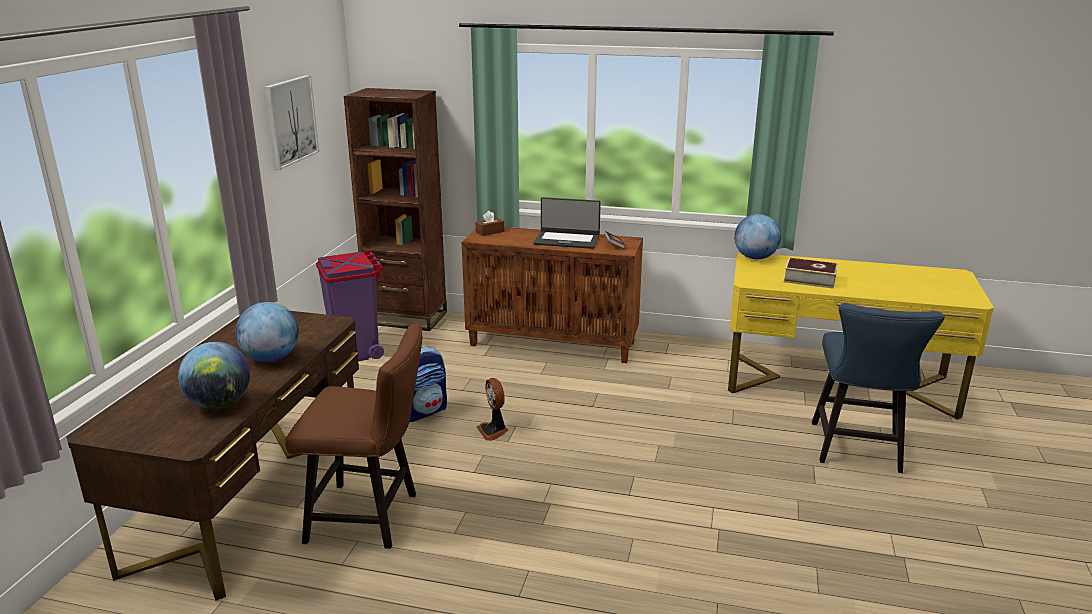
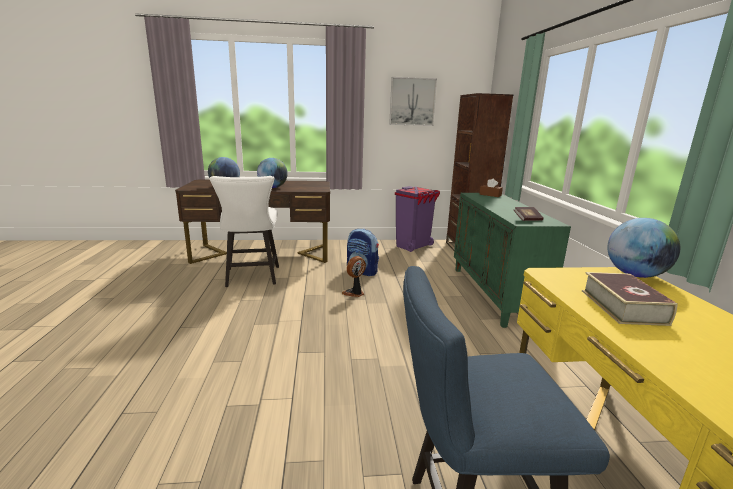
camera: 70 degrees right, 5 degrees down
(371, 517) = (252, 278): brown chair -> white chair
(553, 343) = (495, 294): brown cabinet -> green cabinet
(567, 240) = (512, 209): laptop -> none

